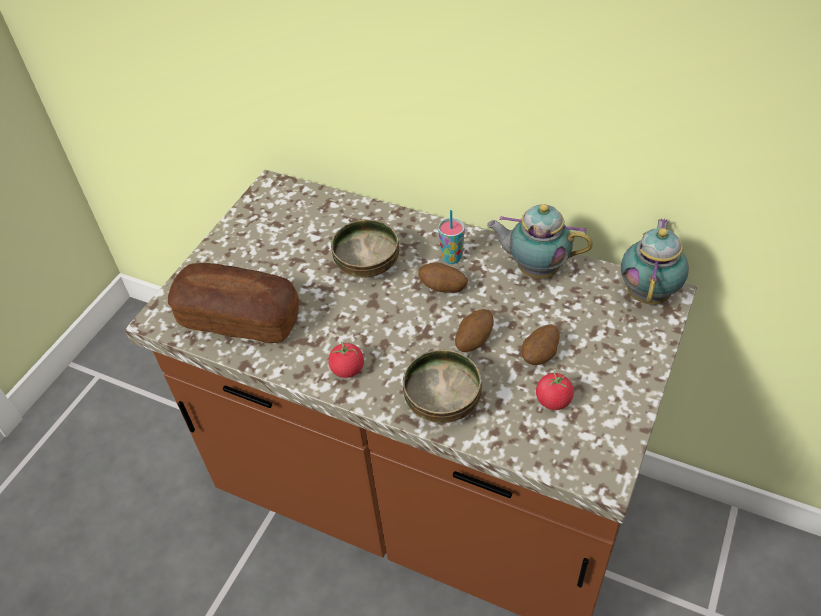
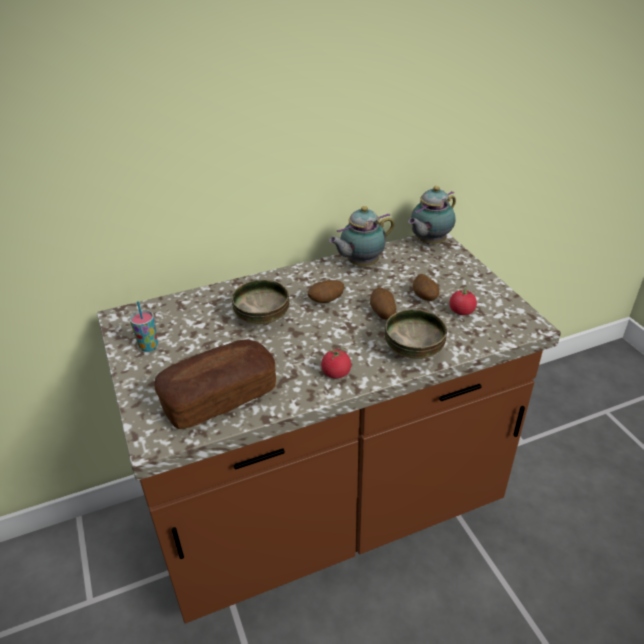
camera: 50 degrees left, 10 degrees down
(452, 257) = (307, 284): cup -> cup (148, 346)
(648, 293) = (429, 242): teapot -> teapot turned 105 degrees counterclockwise

